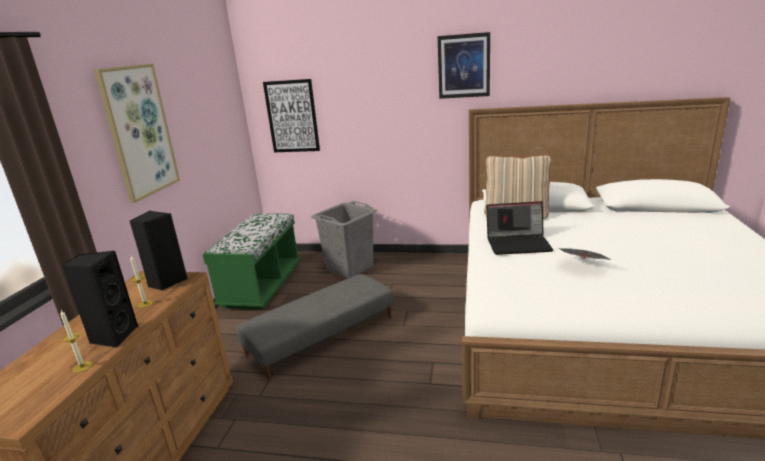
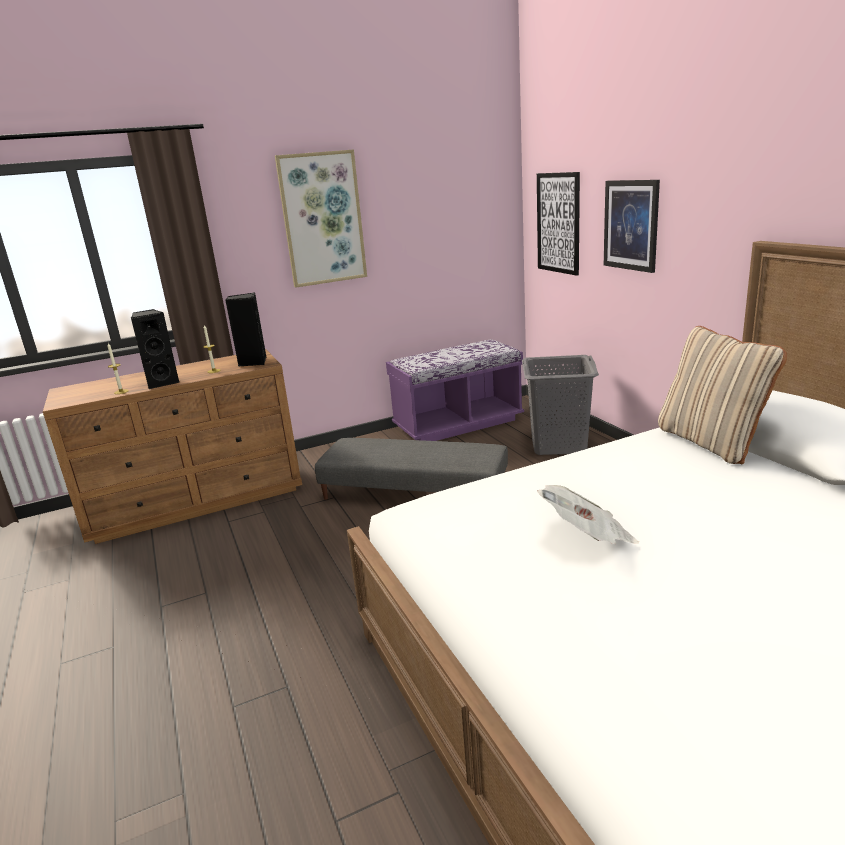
camera: 55 degrees right, 0 degrees up
(261, 286) = (458, 424): green bench -> purple bench
(464, 66) = (764, 160): picture -> picture (631, 225)
(519, 244) = (599, 473): laptop -> none

